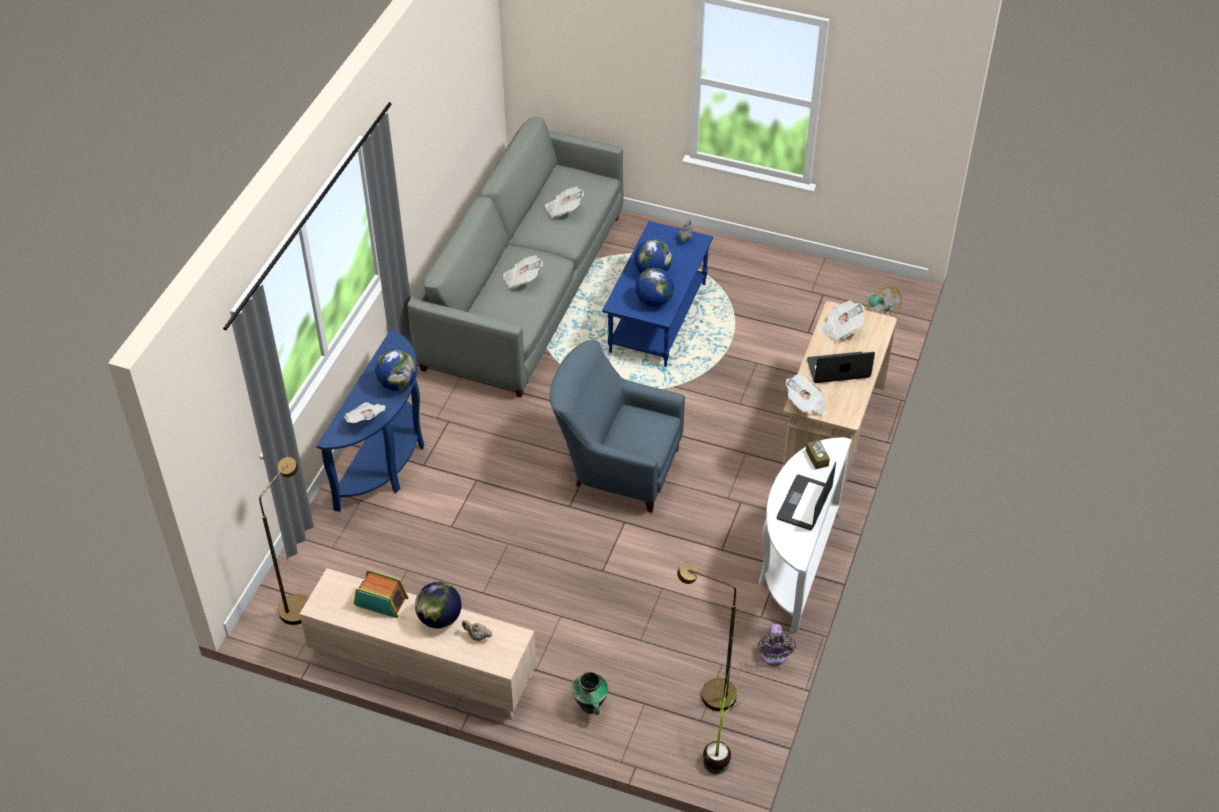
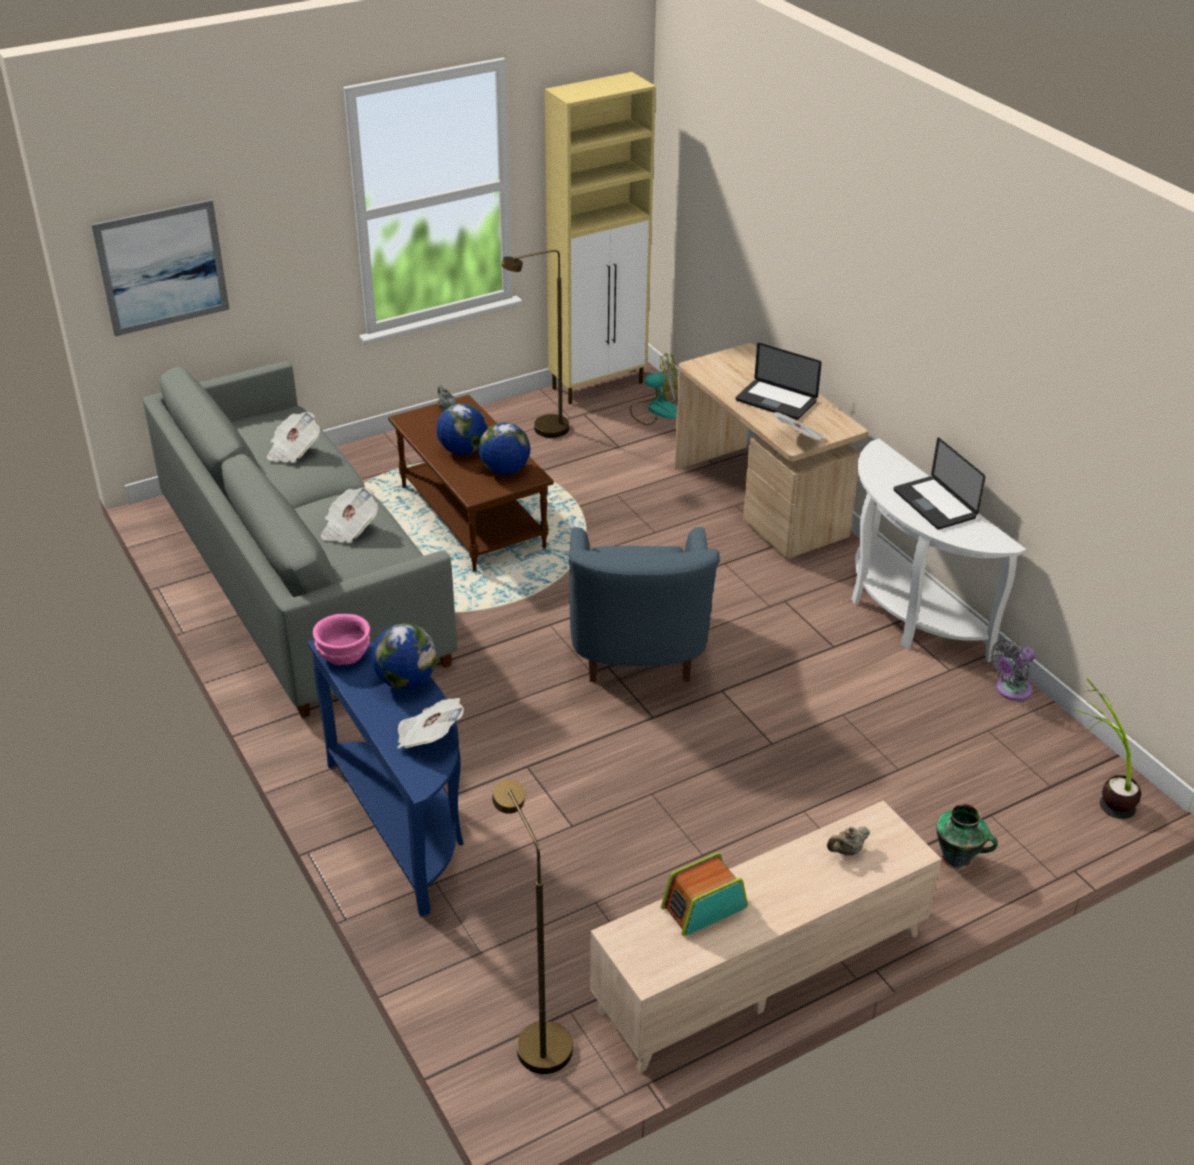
camera: 50 degrees left, 10 degrees down
(394, 348) = (343, 654): none -> pink bowl
(439, 618) = (785, 869): globe -> none
(552, 53) = (162, 267): none -> picture
(615, 467) = (638, 654): blue armchair -> blue armchair turned 60 degrees counterclockwise
(657, 317) = (470, 517): blue coffee table -> brown coffee table
(709, 693) = (1019, 760): brown floor lamp -> brown floor lamp (542, 431)
(773, 657) = (1010, 690): grey fan -> grey fan turned 105 degrees clockwise
(817, 458) = (881, 468): brown tissue box -> none
(838, 369) = (776, 401): laptop -> laptop turned 90 degrees counterclockwise
(840, 329) = (725, 374): newspaper -> none
(864, 280) = (599, 385): none -> beige cabinet

